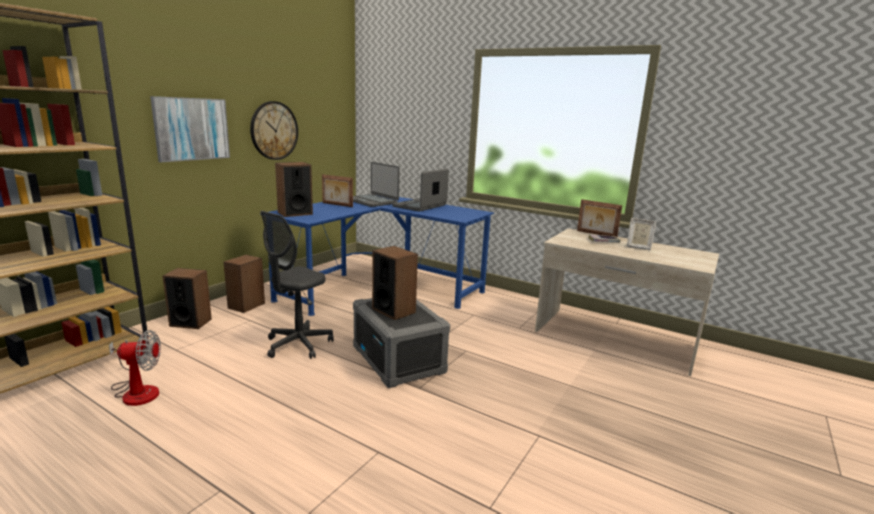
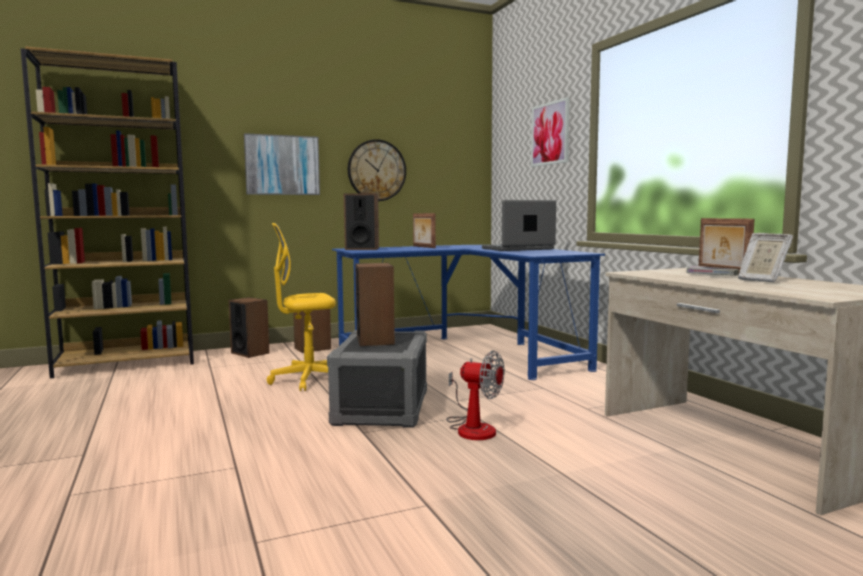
camera: 35 degrees right, 10 degrees down
(137, 391) = (142, 385): fan -> fan (472, 427)
(298, 345) = (307, 380): grey office chair -> yellow office chair
(372, 201) = (470, 246): laptop -> none
(428, 109) = (550, 133): none -> picture

